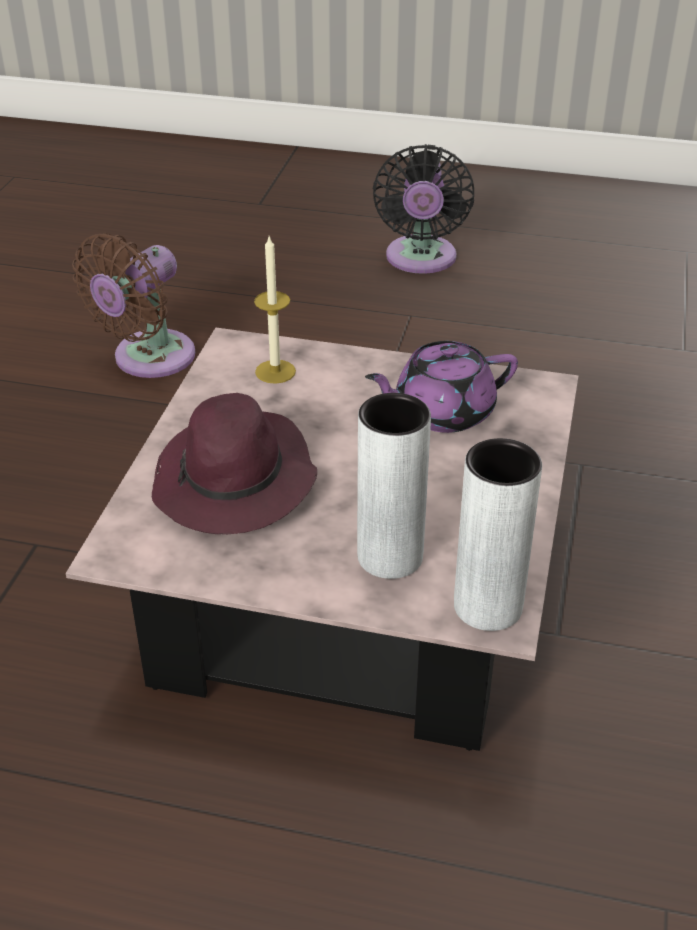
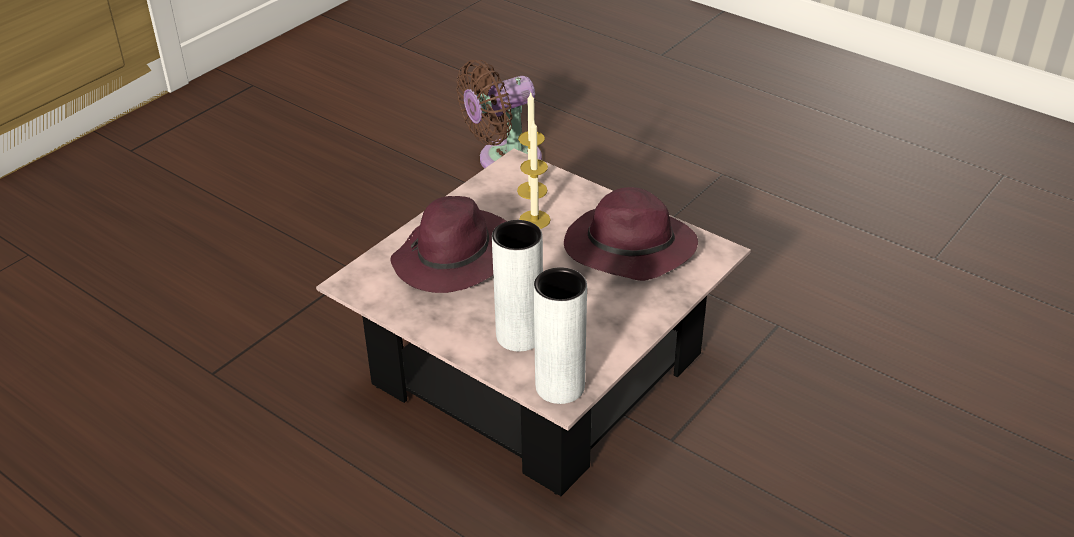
camera: 25 degrees right, 0 degrees up
(304, 406) = (534, 220): none -> candle
(420, 260) = (761, 130): black fan -> none
(442, 412) = (627, 249): purple teapot -> purple hat

